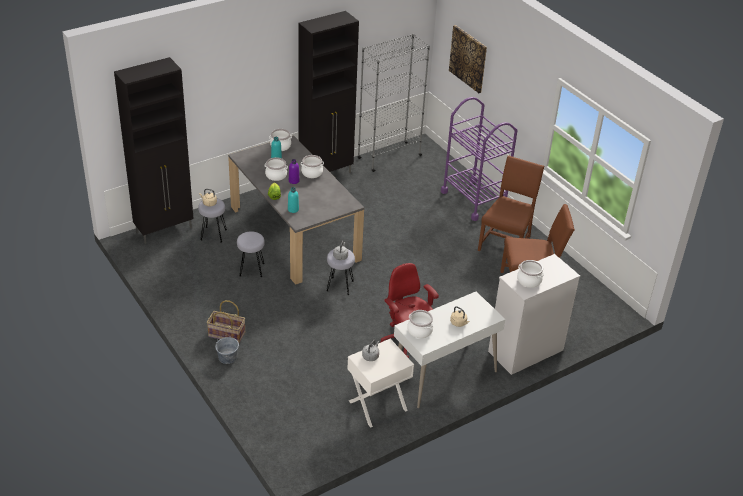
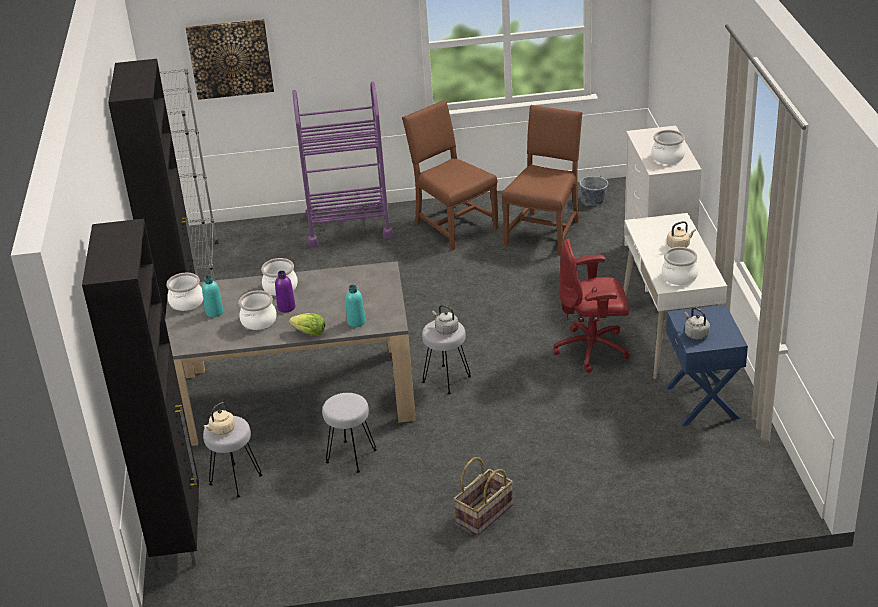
camera: 60 degrees left, 5 degrees down
(227, 357) = (536, 523): grey bucket -> grey bucket (593, 200)
(378, 406) = (703, 402): white nightstand -> blue nightstand

